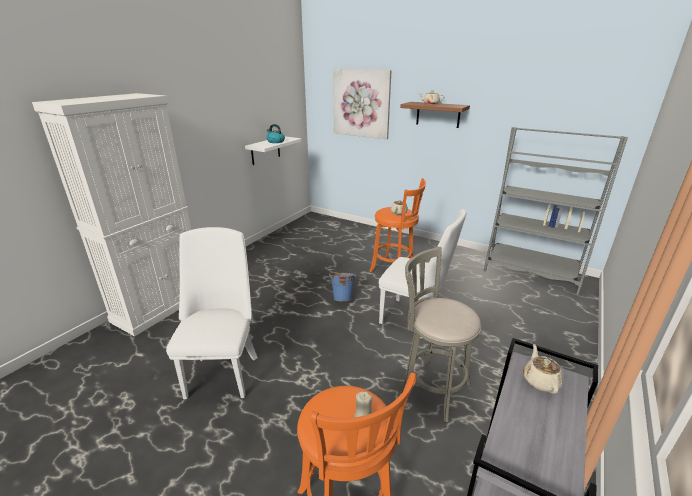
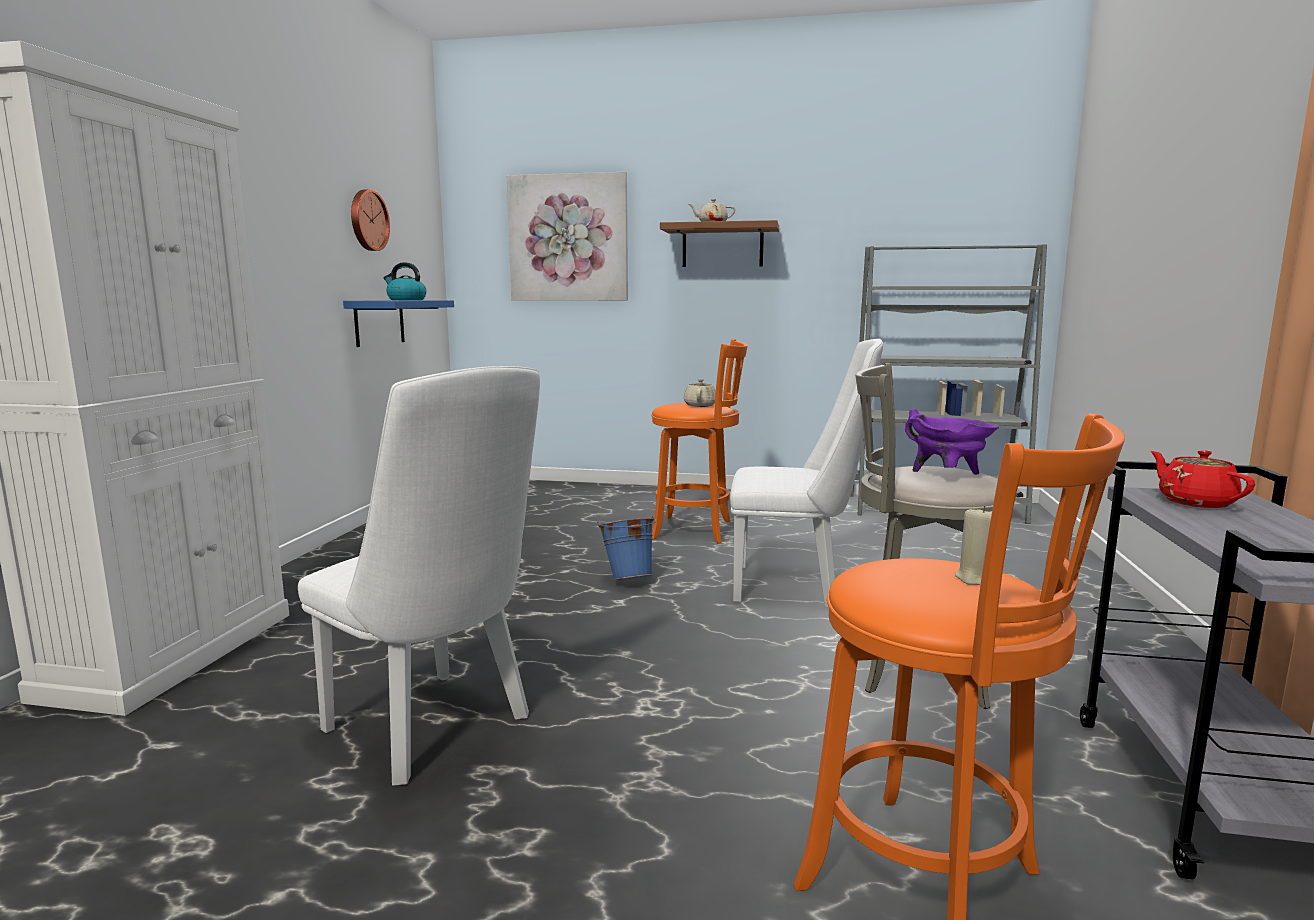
camera: 20 degrees left, 15 degrees down
(223, 371) = (437, 729): white chair -> white chair turned 150 degrees clockwise
(258, 103) = (367, 220): none -> wall clock
(265, 150) = (379, 322): white shelf -> blue shelf
(448, 316) = (947, 476): none -> purple cooking pot
(540, 381) = (1195, 502): beige teapot -> red teapot

